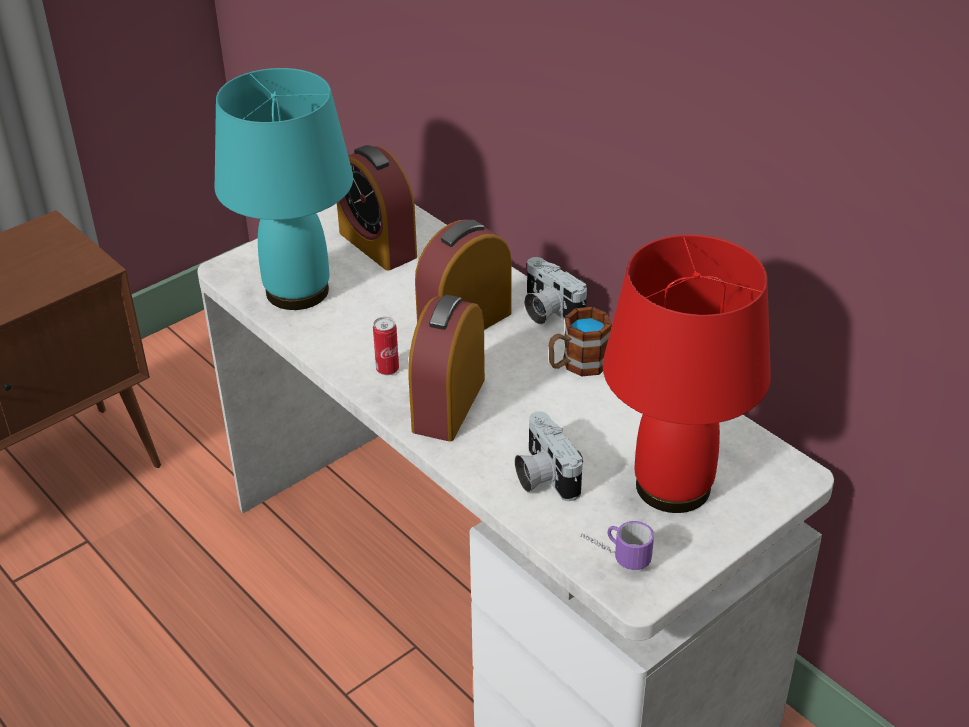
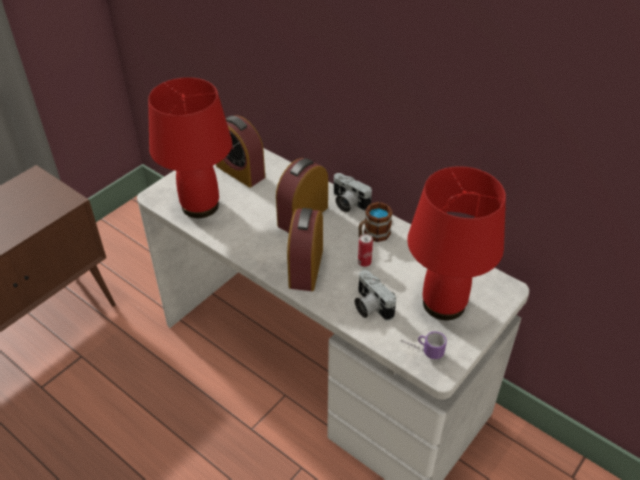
camera: 10 degrees left, 5 degrees up
(297, 292) = (200, 206): turquoise table lamp -> red table lamp
(387, 369) = (265, 250): can -> can (364, 263)

